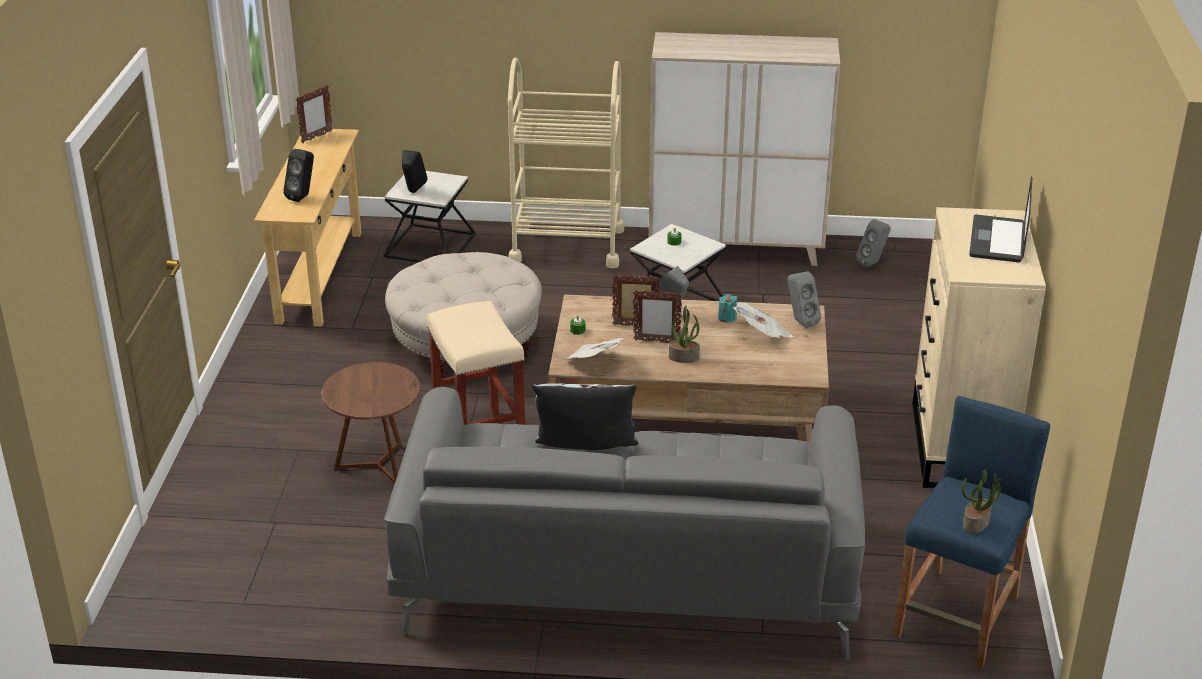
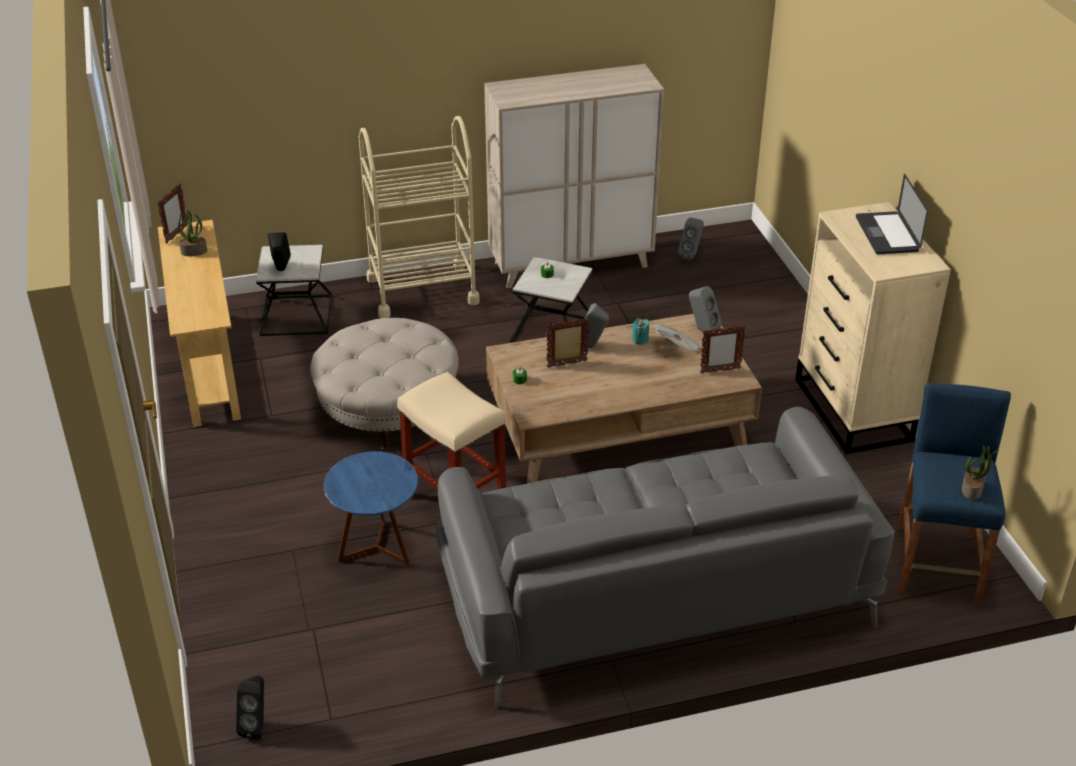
camera: 20 degrees left, 5 degrees up
(303, 197) = (203, 300): black speaker -> black speaker (257, 725)
(378, 467) = (377, 549): brown side table -> blue side table
(586, 451) = (600, 497): pillow -> none
(594, 361) = (553, 407): newspaper -> none
(656, 342) = (594, 376): picture frame -> picture frame (720, 371)
(684, 357) = (627, 386): potted plant -> potted plant (194, 251)

